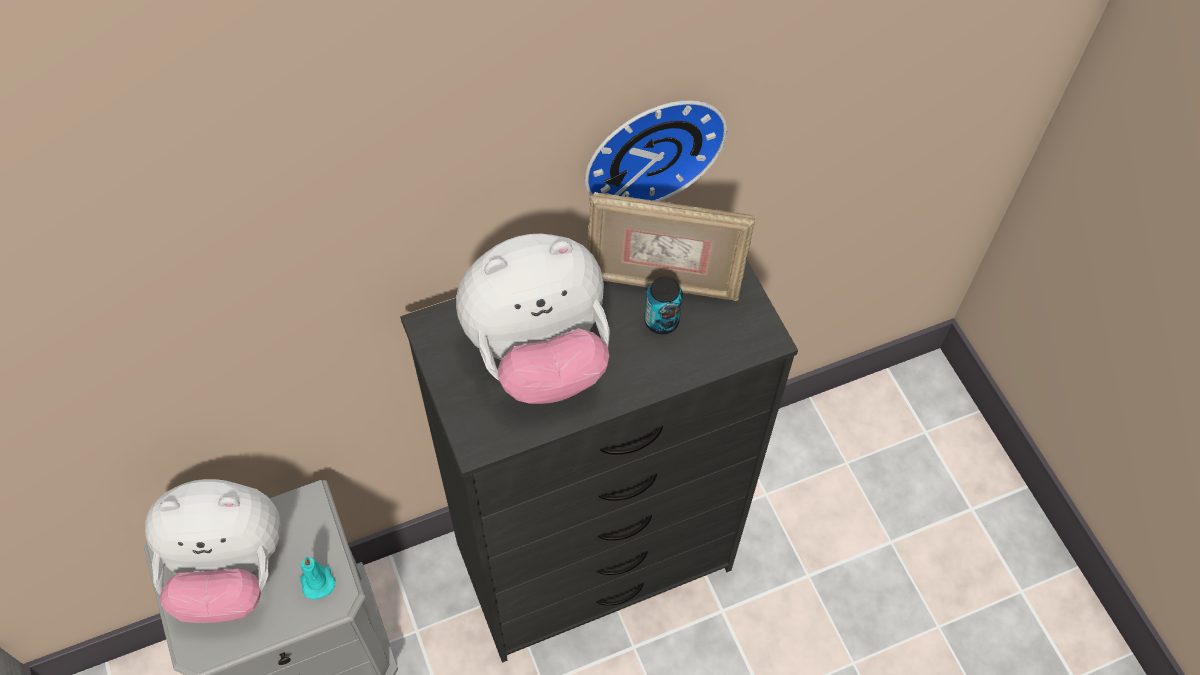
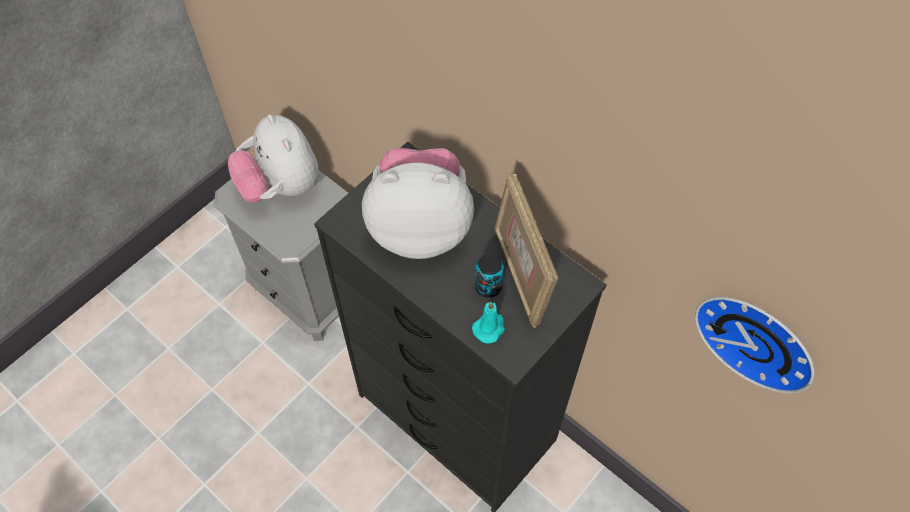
camera: 65 degrees right, 0 degrees up
(317, 580) = (295, 231): turquoise candle -> turquoise candle (489, 327)
(539, 355) = (420, 227): plush toy -> plush toy turned 135 degrees clockwise
(651, 147) = (579, 192): wall clock -> wall clock (758, 337)

